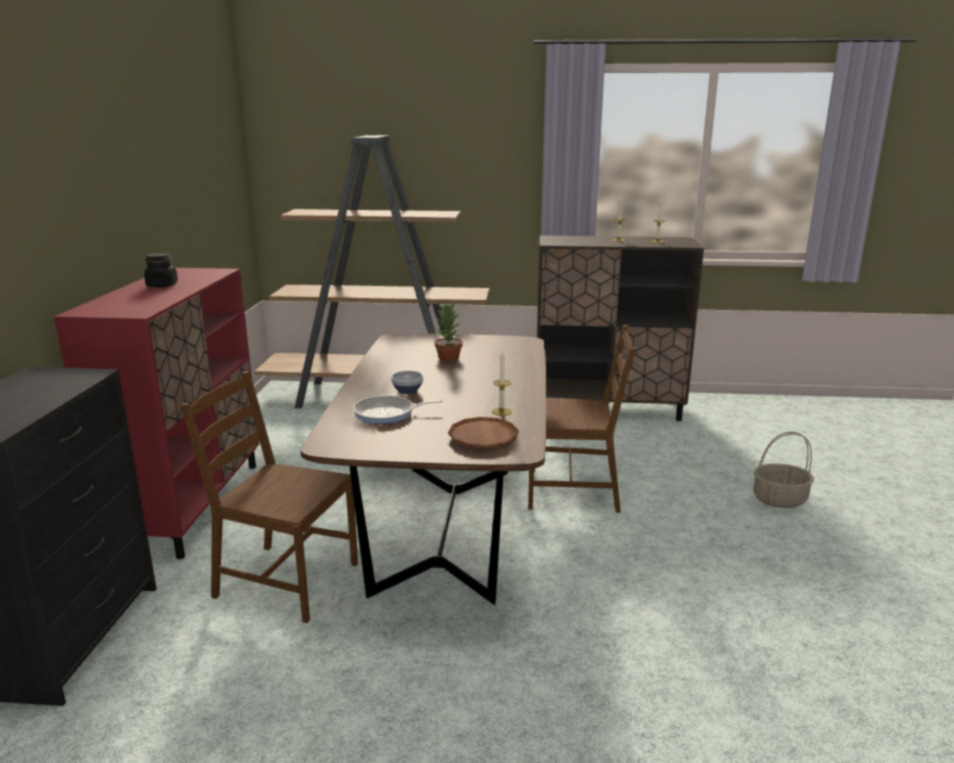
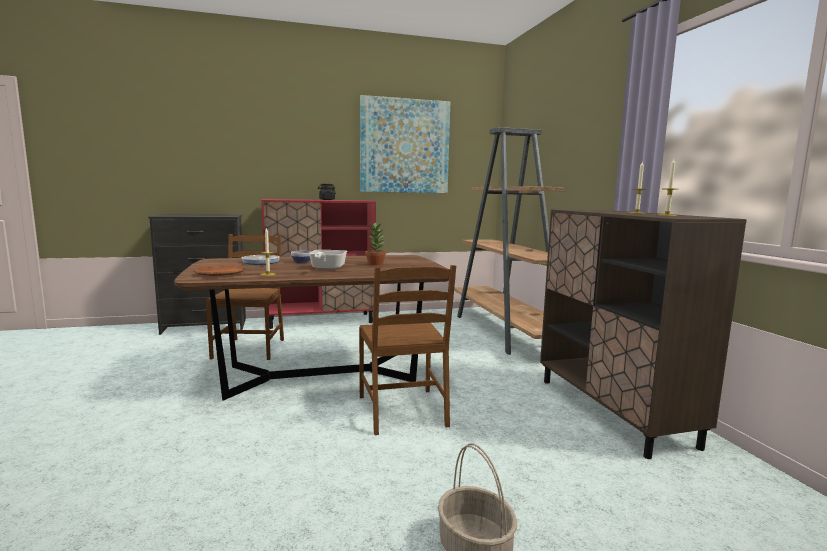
camera: 70 degrees right, 10 degrees down
(179, 158) = (405, 146): none -> picture
(473, 382) = (326, 268): none -> frying pan

